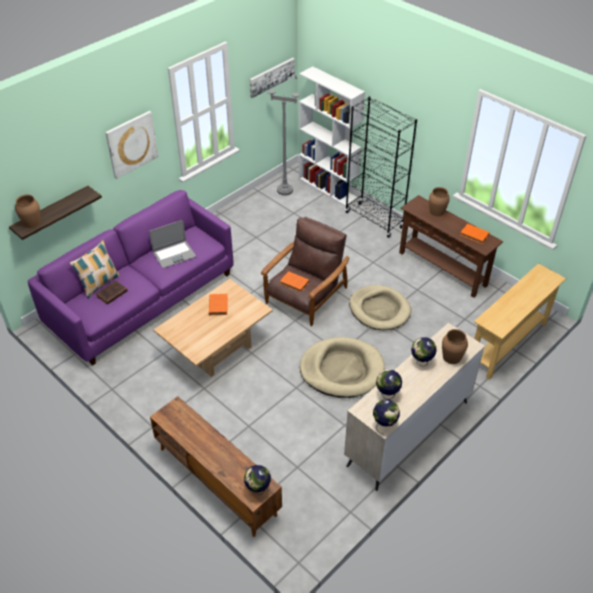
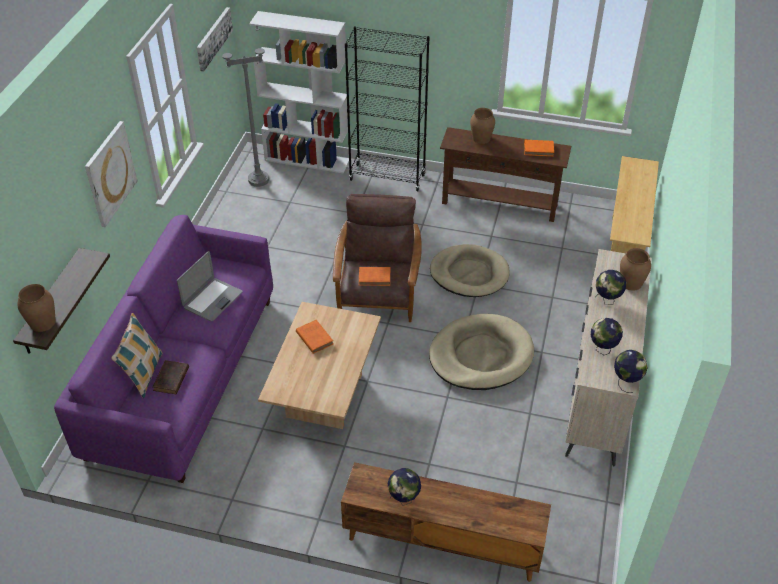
camera: 30 degrees left, 0 degrees up
(258, 489) = (529, 520): globe -> globe (404, 499)

